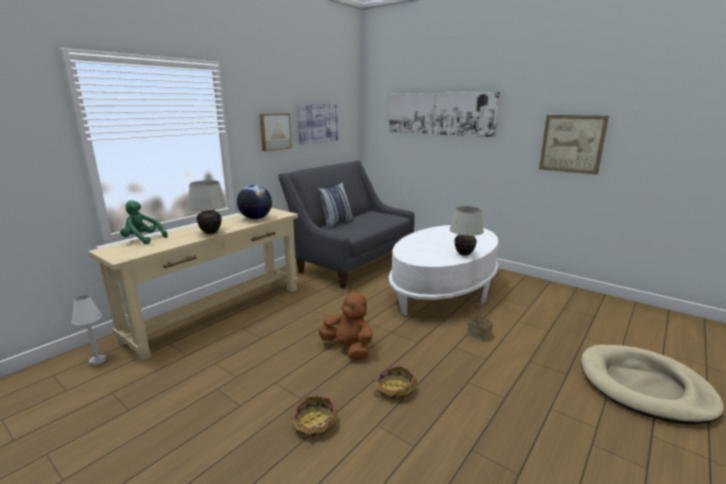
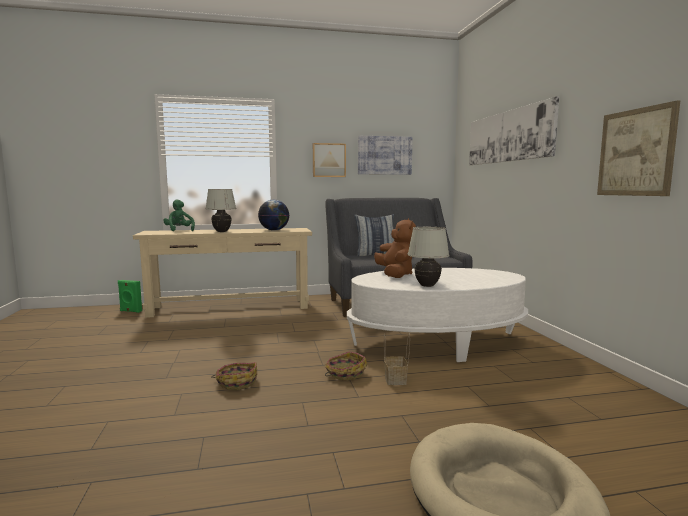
camera: 40 degrees right, 10 degrees down
(97, 360) = (130, 311): white table lamp -> green speaker
(314, 424) = (151, 376): basket -> basket (345, 373)
(348, 349) = (262, 350): brown plush toy -> brown plush toy (395, 274)

